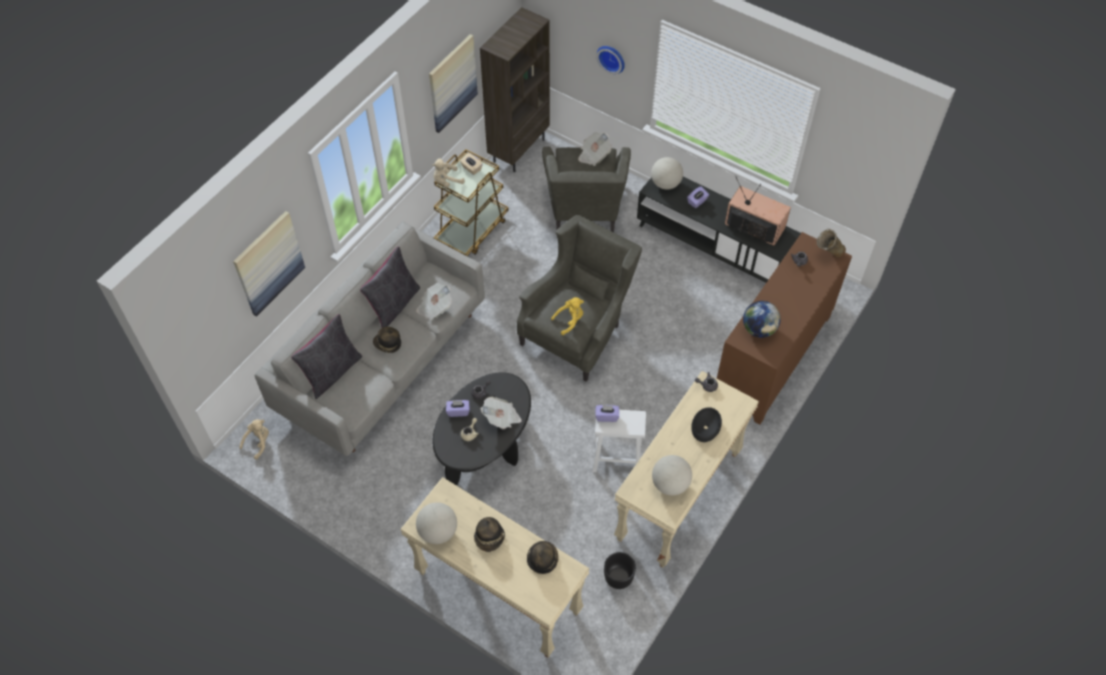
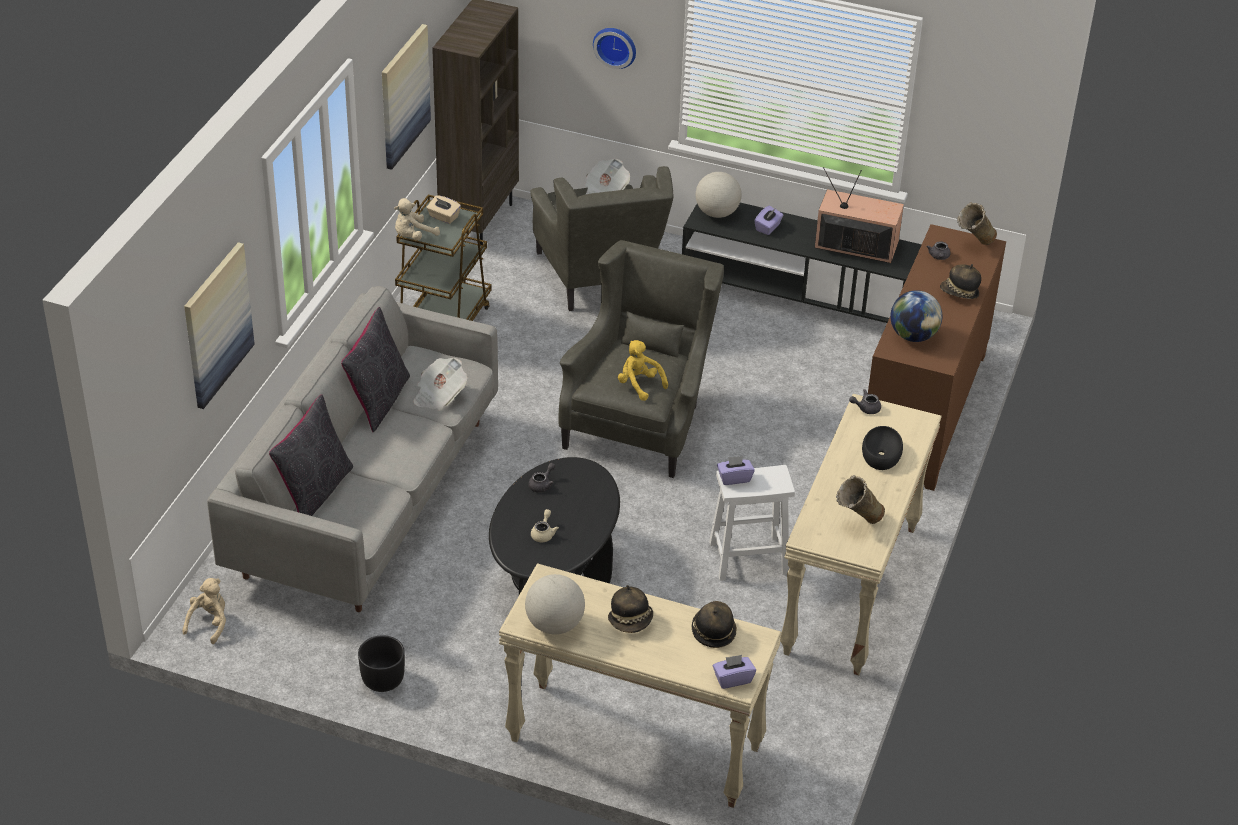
camera: 15 degrees left, 15 degrees down
(387, 344) = (385, 447): hat -> hat (959, 293)
(458, 411) = (517, 511): purple tissue box -> purple tissue box (733, 679)
(501, 418) = (583, 509): newspaper -> none
(570, 321) = (639, 385): yellow plush toy -> yellow plush toy turned 90 degrees counterclockwise
(618, 577) = (800, 697): black planter -> black planter (382, 679)
(670, 484) = (857, 522): globe -> beige vase

